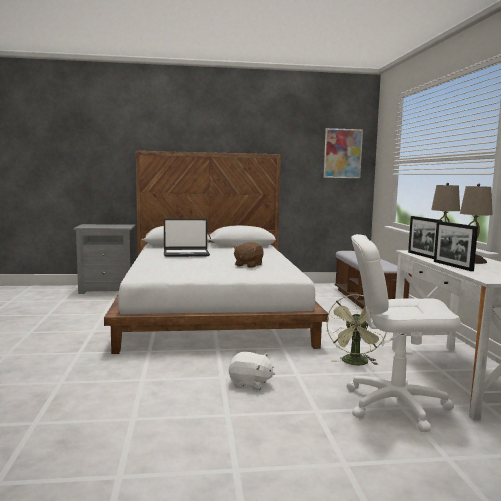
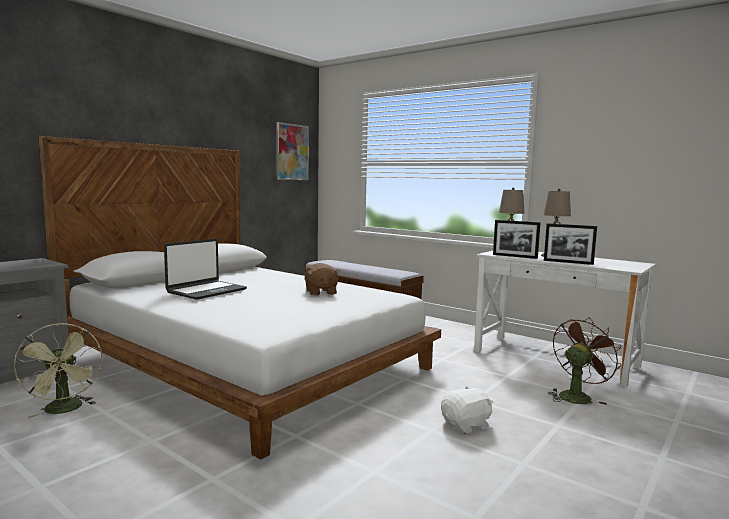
camera: 45 degrees left, 0 degrees up
(355, 363) = (482, 372): green fan -> green fan (65, 410)
(395, 405) = (577, 396): white office chair -> brown fan

